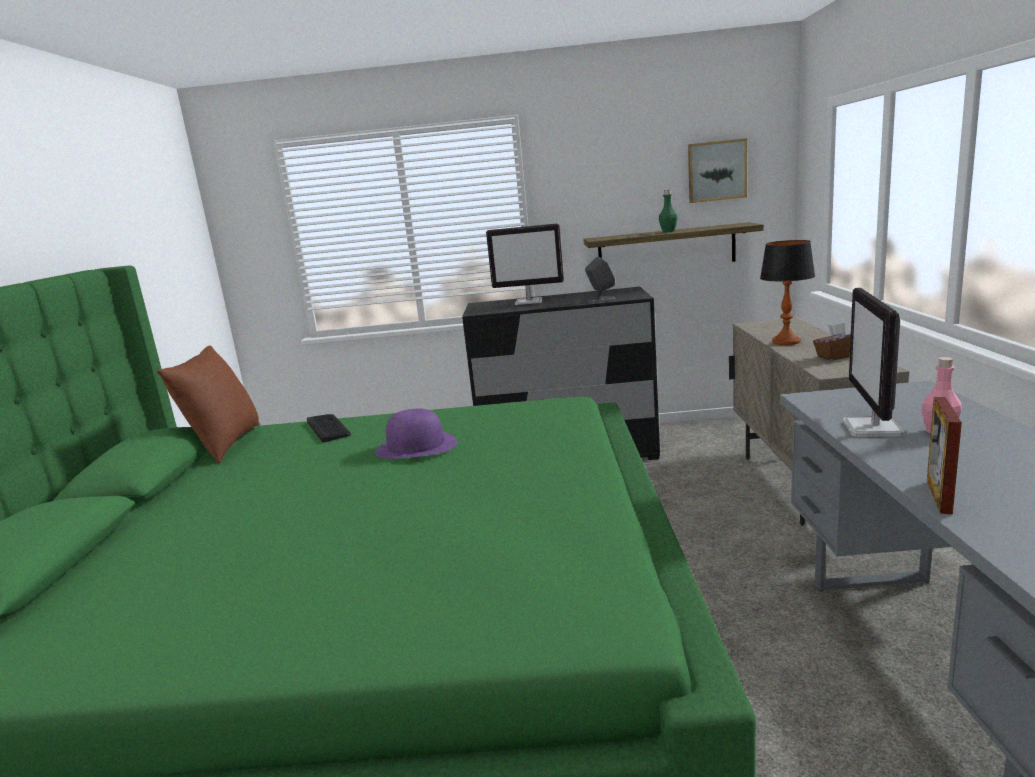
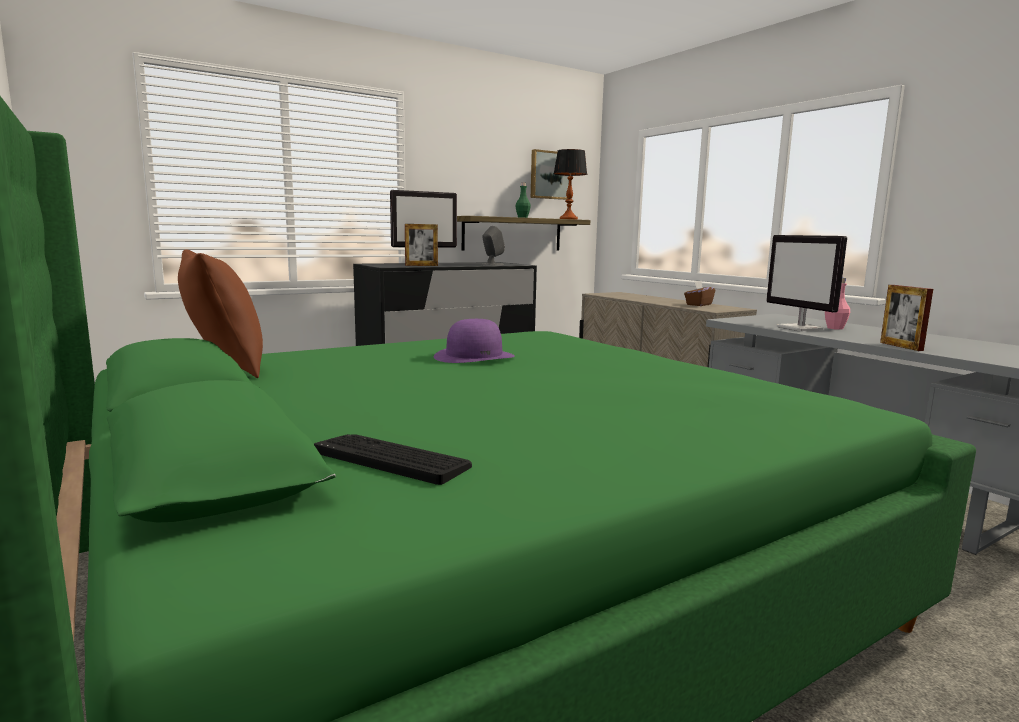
camera: 35 degrees left, 5 degrees down
(328, 428) = (336, 352): keyboard -> keyboard (392, 458)
(516, 307) = (421, 265): none -> picture frame
(786, 341) = (647, 300): table lamp -> table lamp (568, 219)

